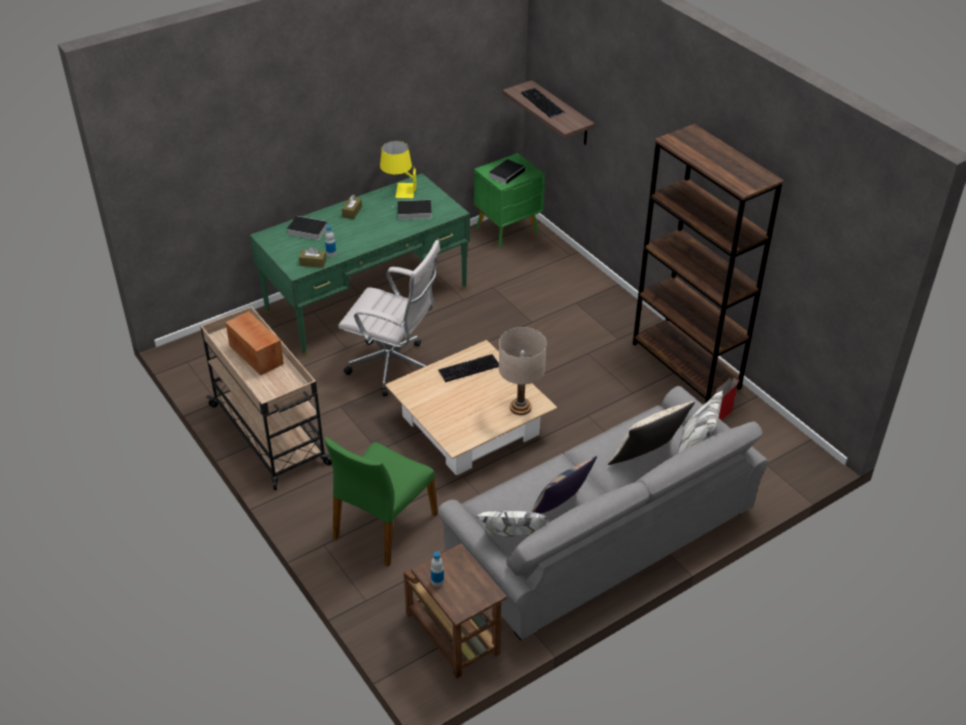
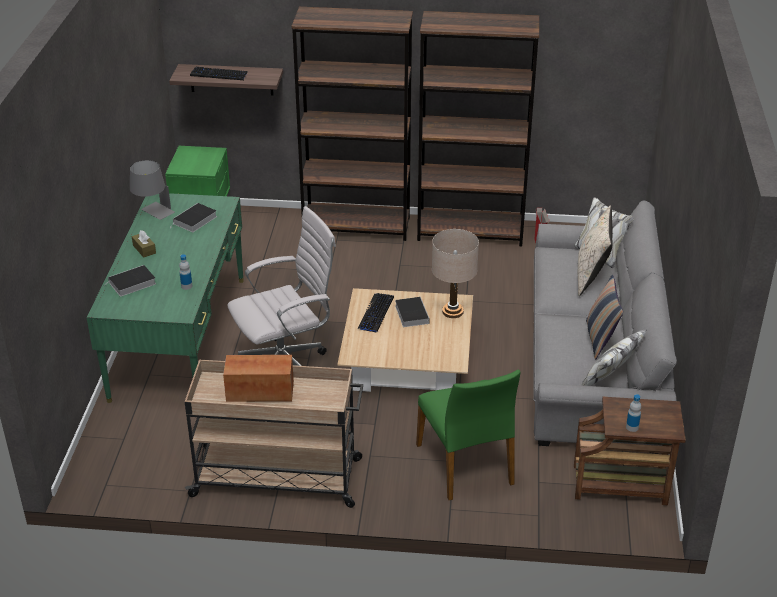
camera: 50 degrees left, 5 degrees down
(313, 263) = (184, 301): brown tissue box -> none
(399, 190) = (153, 213): yellow table lamp -> grey table lamp
(507, 173) = (197, 162): book -> book (411, 313)
(607, 302) = (357, 226): none -> brown bookcase

